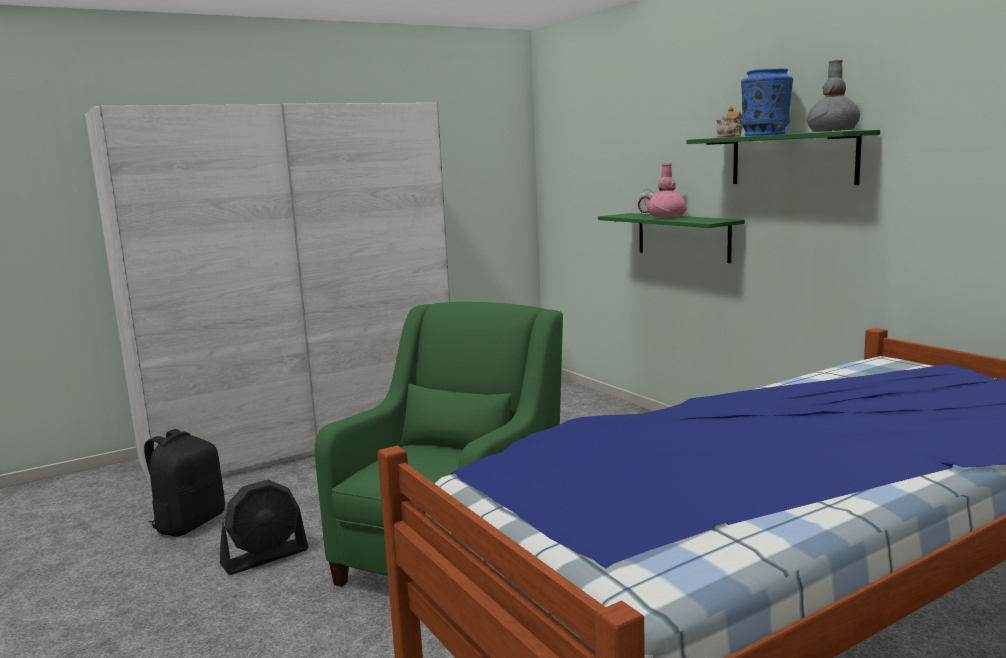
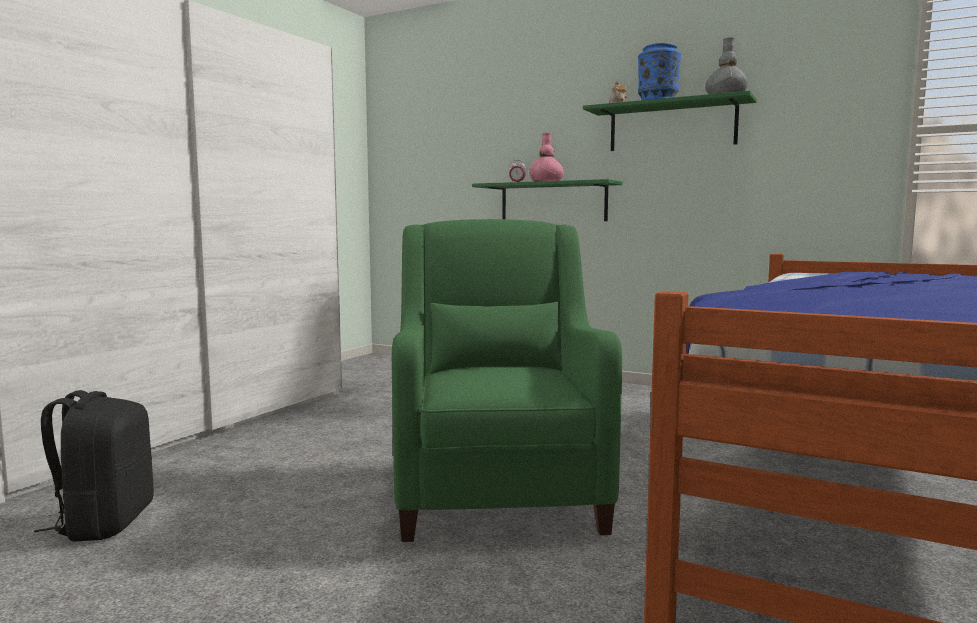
camera: 30 degrees left, 5 degrees down
(265, 557) = (271, 535): black fan -> none

